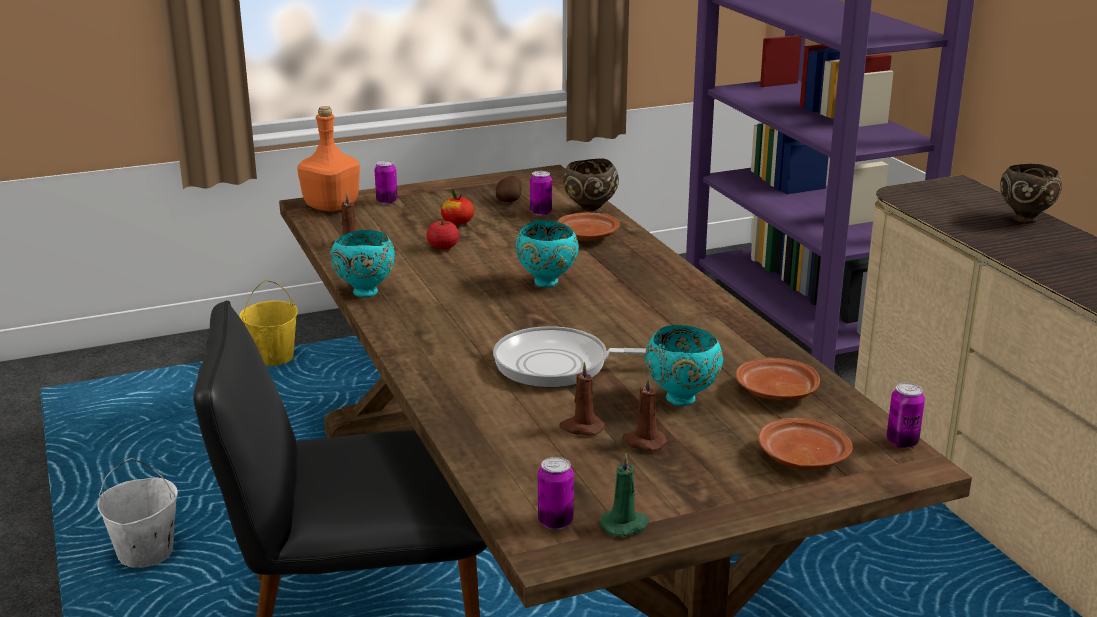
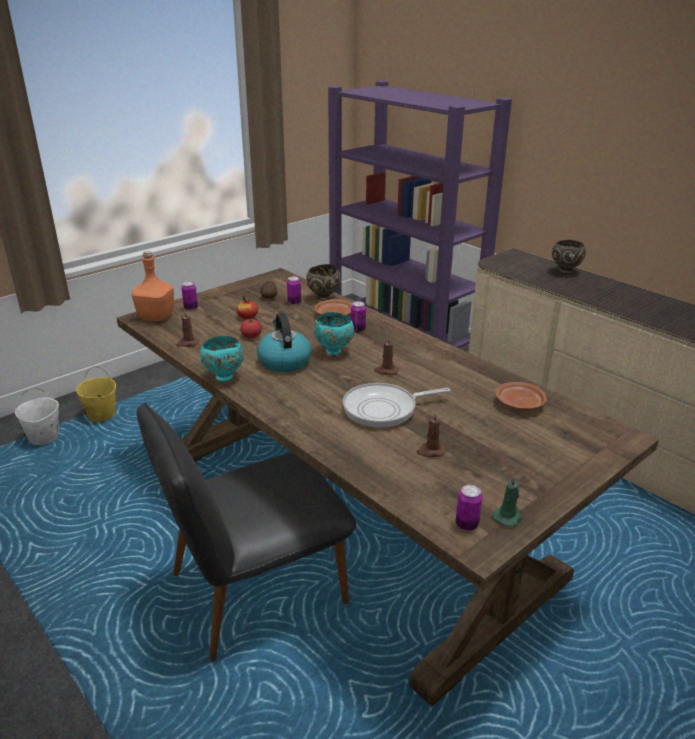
camera: 20 degrees left, 5 degrees up
(145, 555) = (85, 576): white bucket -> white bucket (44, 438)
(464, 284) = (284, 361): none -> kettle
(643, 442) = (473, 454): brown candle -> brown candle (386, 371)
(683, 399) = (473, 419): turquoise bowl -> none
(801, 457) = (566, 445): brown plate -> none
(902, 442) = (608, 423): can -> can (358, 329)

